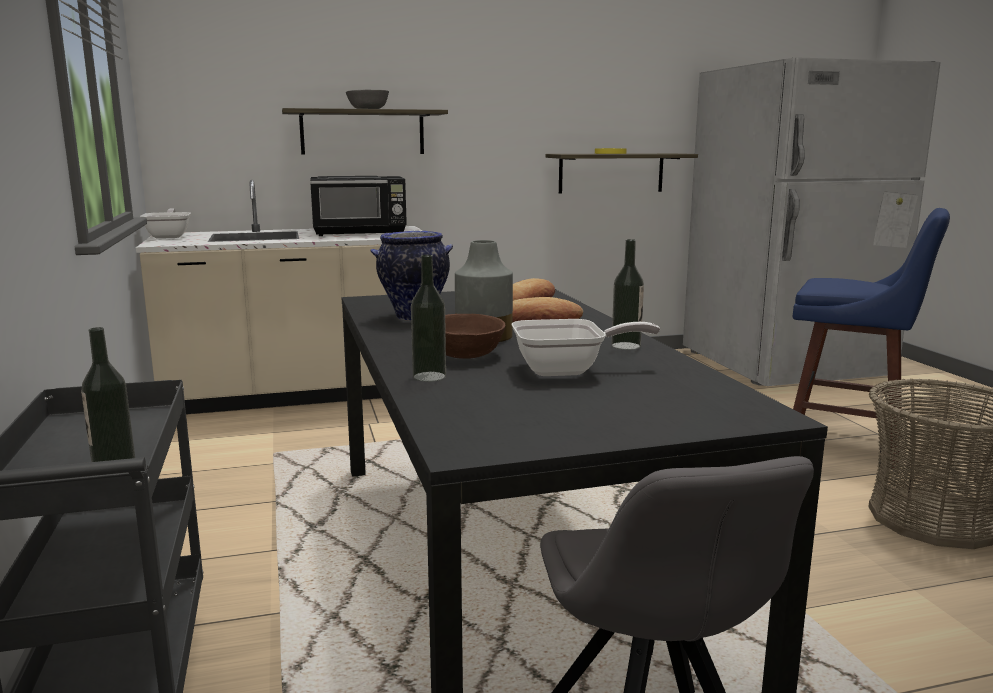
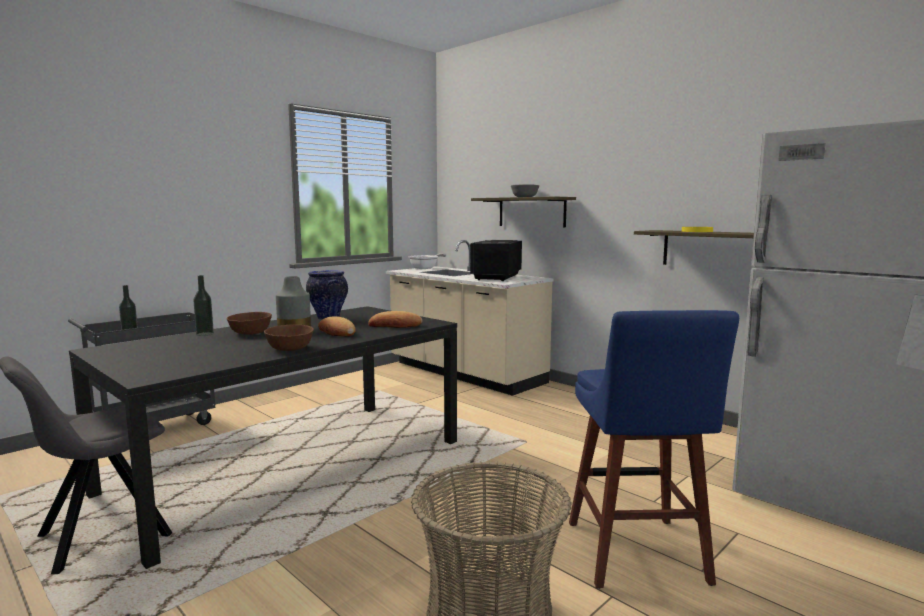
camera: 60 degrees right, 5 degrees down
(360, 233) = (495, 277): black microwave -> black microwave turned 60 degrees clockwise
(568, 370) = (226, 347): frying pan -> none
(626, 346) = (290, 348): bottle -> brown bowl

